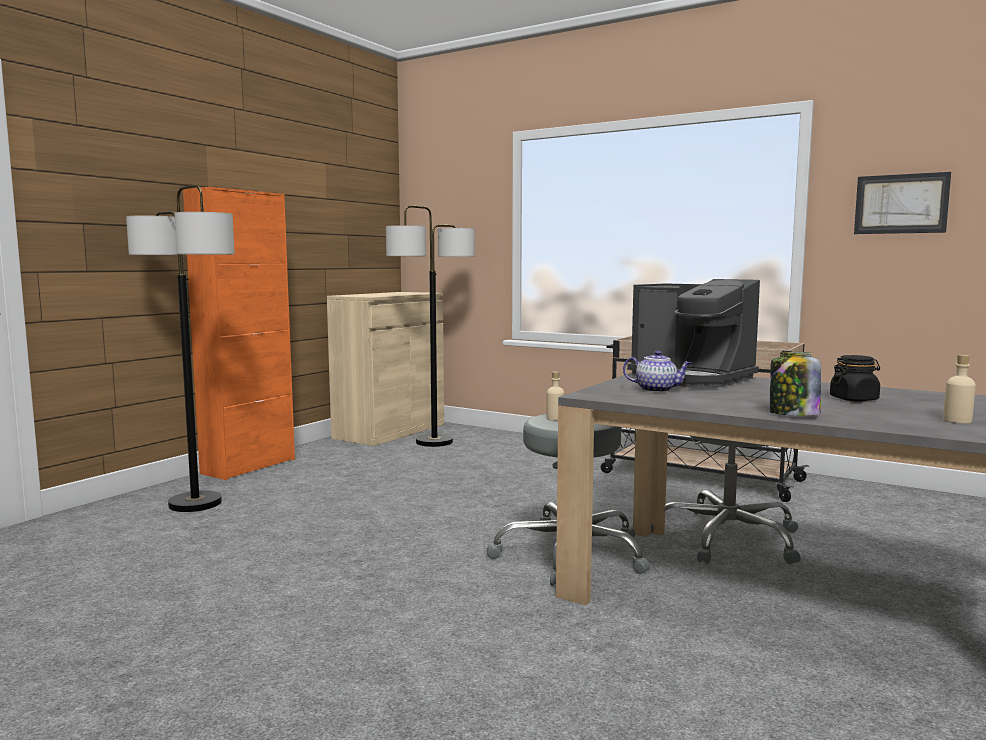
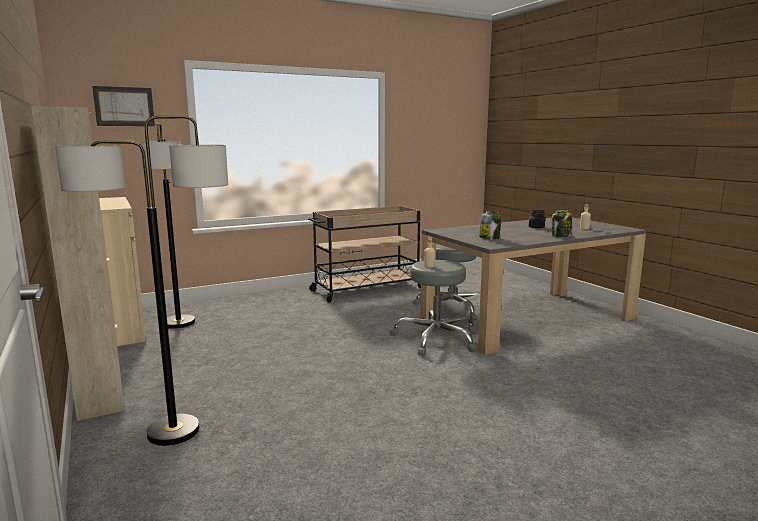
camera: 60 degrees left, 5 degrees up
(249, 466) = (101, 395): orange cabinet -> beige cabinet
(657, 390) = (489, 238): teapot -> jar
(692, 379) = (465, 230): coffee machine -> none
(901, 204) = (422, 131): picture -> picture (124, 106)

